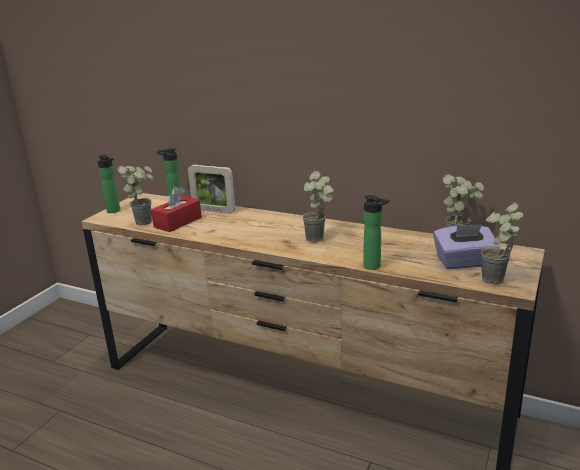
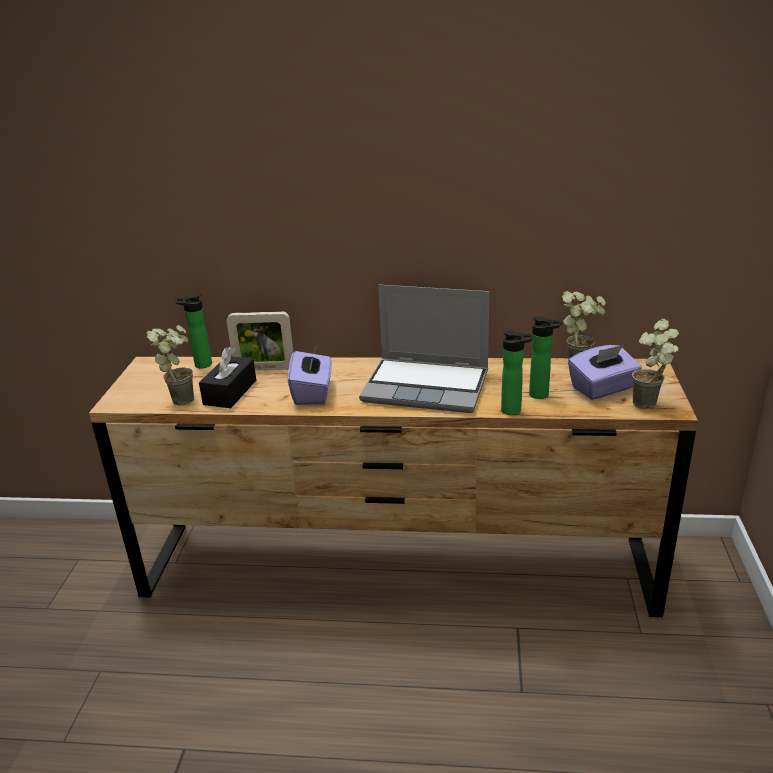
camera: 20 degrees left, 5 degrees up
(114, 211) = (126, 390): bottle -> bottle (542, 395)
(178, 222) = (230, 392): red tissue box -> black tissue box
(233, 231) = (313, 393): none -> purple tissue box
(320, 239) = (428, 386): potted plant -> laptop

